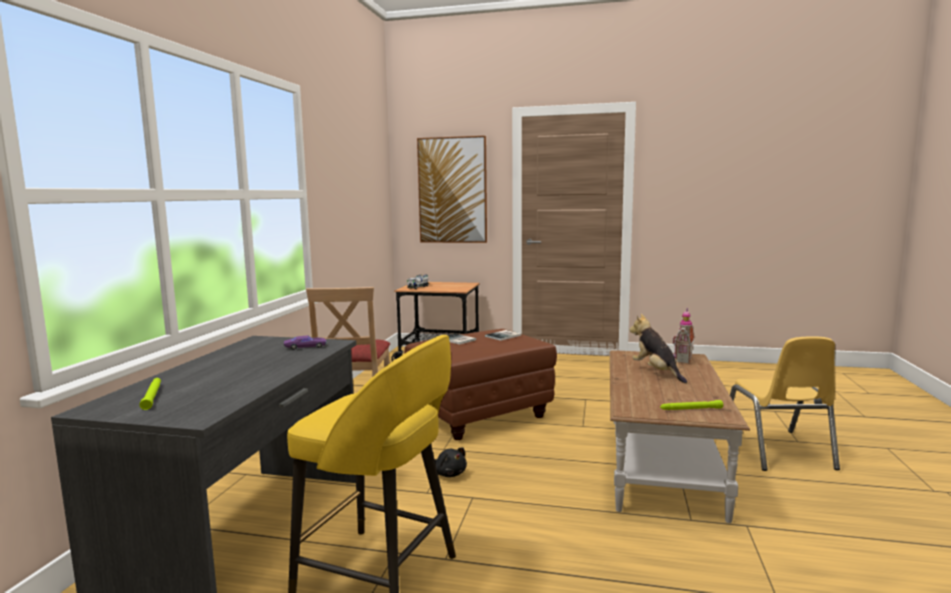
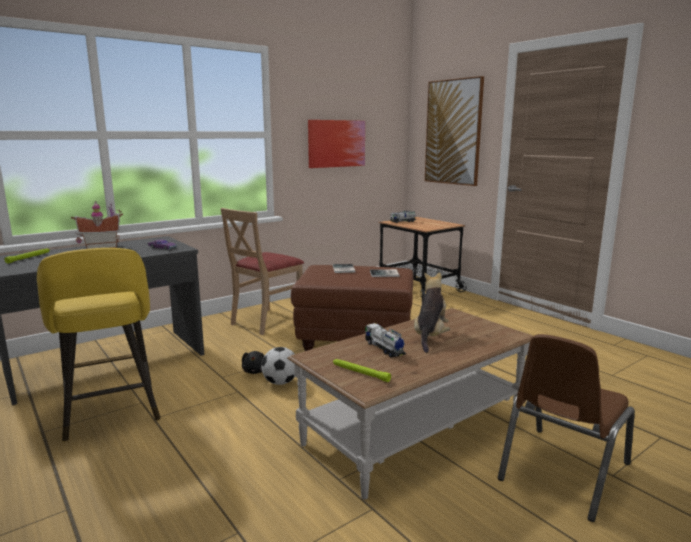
camera: 40 degrees right, 5 degrees up
(350, 204) = (336, 143): none -> picture
(493, 473) = (280, 382): none -> football
(656, 389) = (384, 349): none -> toy truck
(680, 358) = (492, 332): toy house -> toy house (101, 247)
(776, 450) = (562, 471): yellow chair -> brown chair

